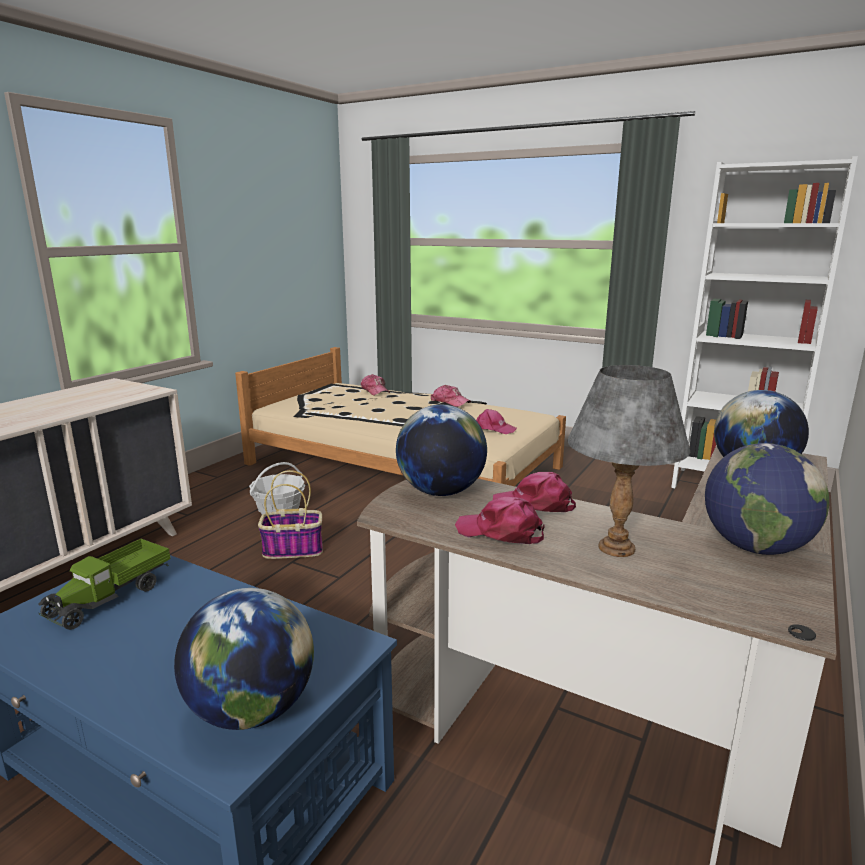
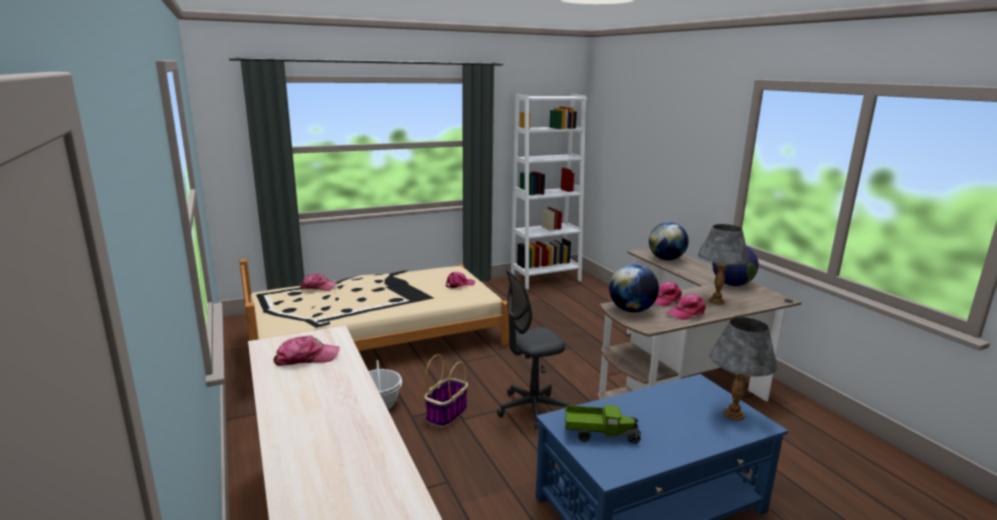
camera: 55 degrees left, 0 degrees up
(111, 597) = (600, 434): toy truck -> toy truck turned 60 degrees counterclockwise
(252, 710) = (733, 414): globe -> grey table lamp
(358, 596) = (531, 409): none -> grey office chair
(449, 402) = (391, 277): cap -> cap (306, 358)

